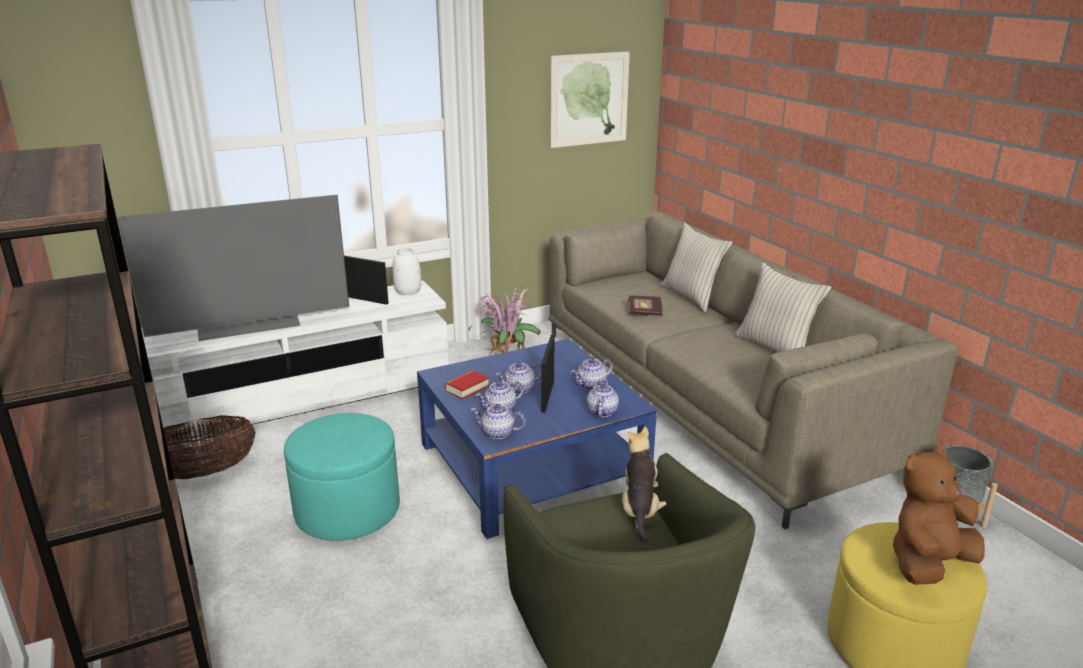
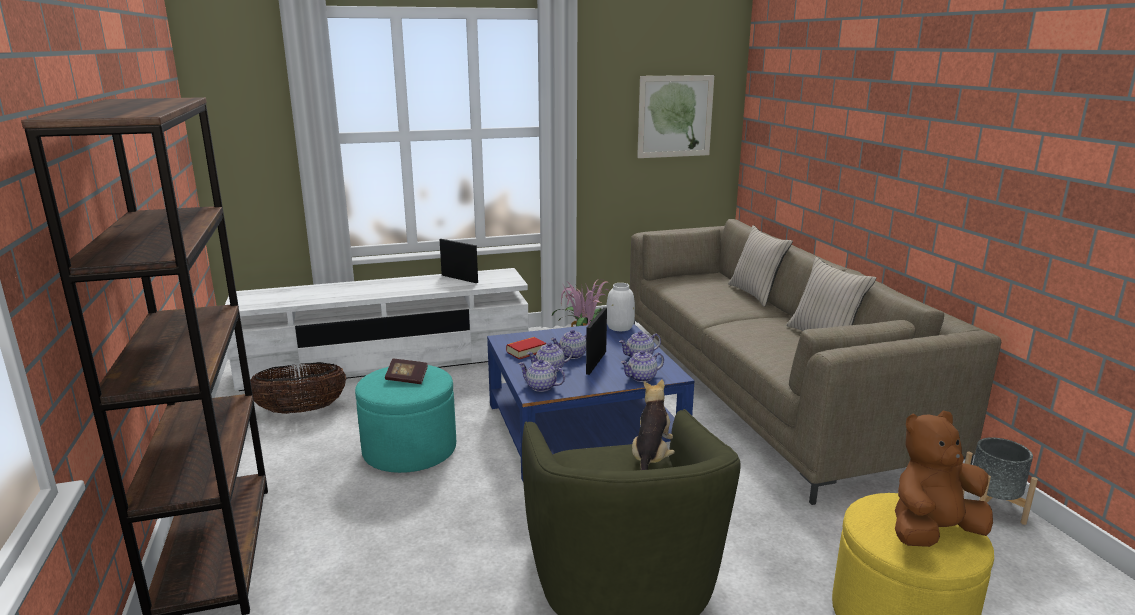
camera: 10 degrees right, 5 degrees down
(250, 324) = (357, 290): television -> none
(408, 291) = (498, 275): white vase -> white vase (620, 327)
(601, 411) = (641, 378): teapot -> teapot turned 135 degrees counterclockwise
(644, 312) = (706, 303): book -> book (407, 379)

